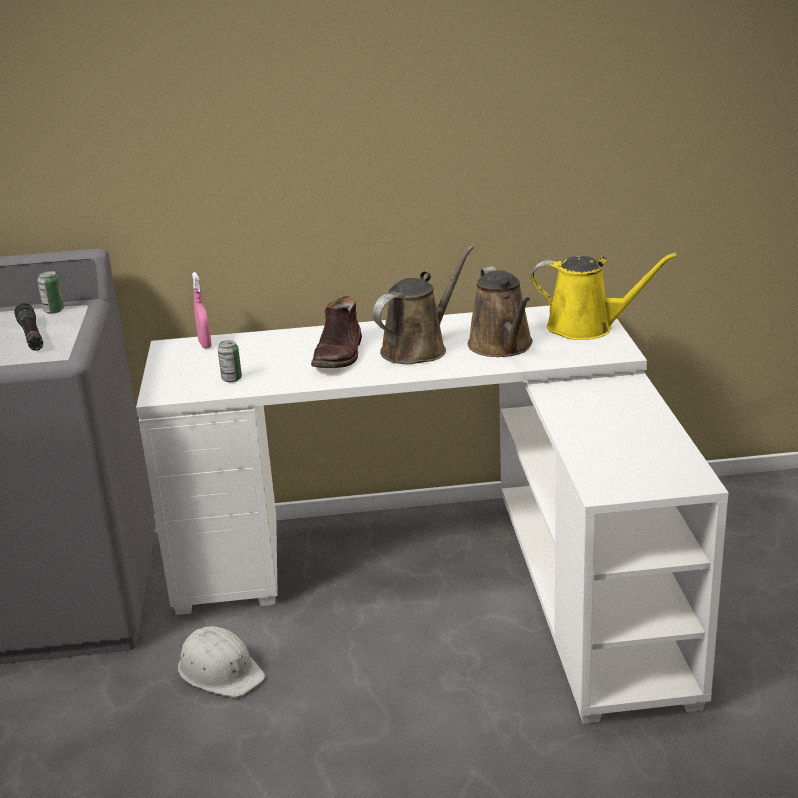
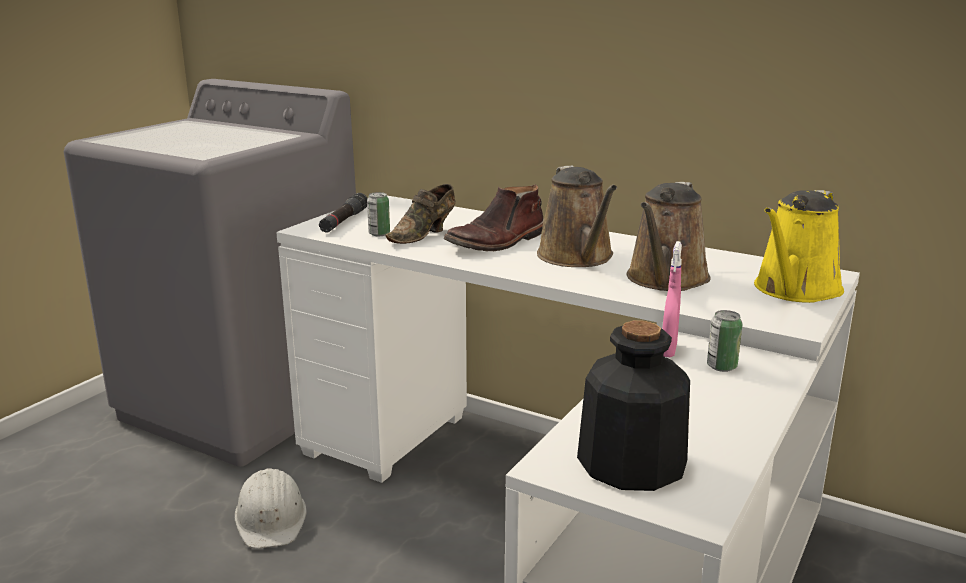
camera: 35 degrees right, 5 degrees down
(31, 336) = (221, 142): black flashlight -> black flashlight (344, 221)
(54, 310) = (273, 133): can -> can (721, 366)
(205, 344) = (409, 206): pink spray bottle -> pink spray bottle (668, 350)
(271, 367) = (424, 235): none -> brown shoe
(418, 348) = (577, 257): brown watering can -> brown watering can turned 90 degrees clockwise
(587, 327) = (794, 290): yellow watering can -> yellow watering can turned 75 degrees clockwise
(635, 472) = (630, 463): none -> bottle

